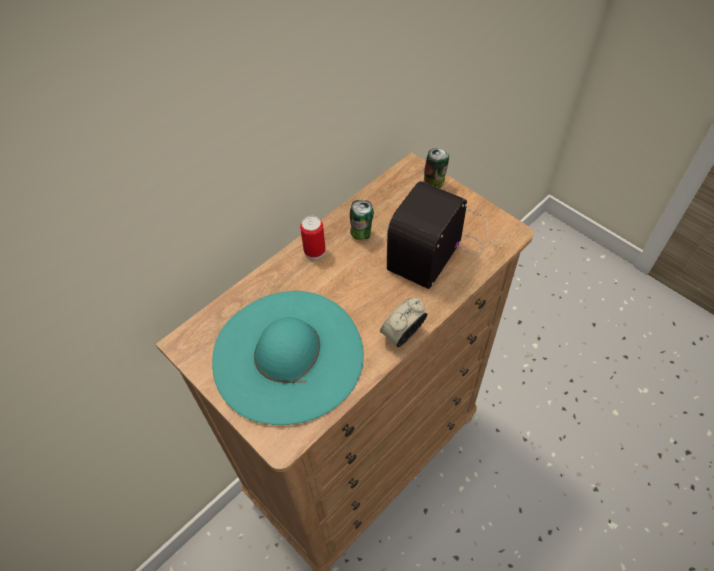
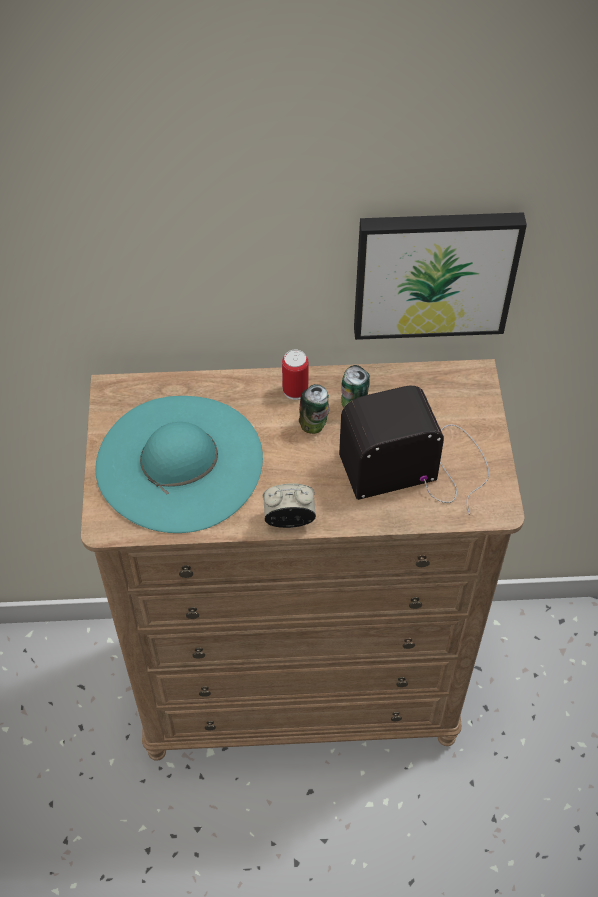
camera: 40 degrees right, 0 degrees up
(365, 101) = (434, 272): none -> picture
(434, 183) = (479, 406): can -> can (314, 425)

